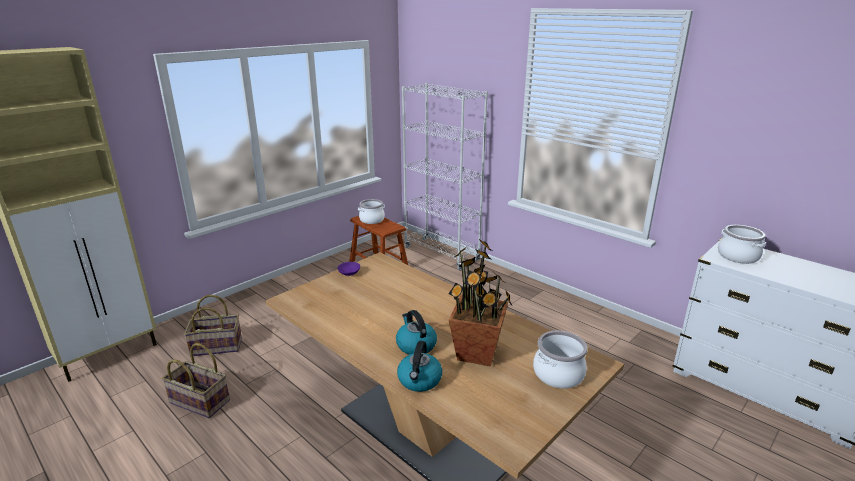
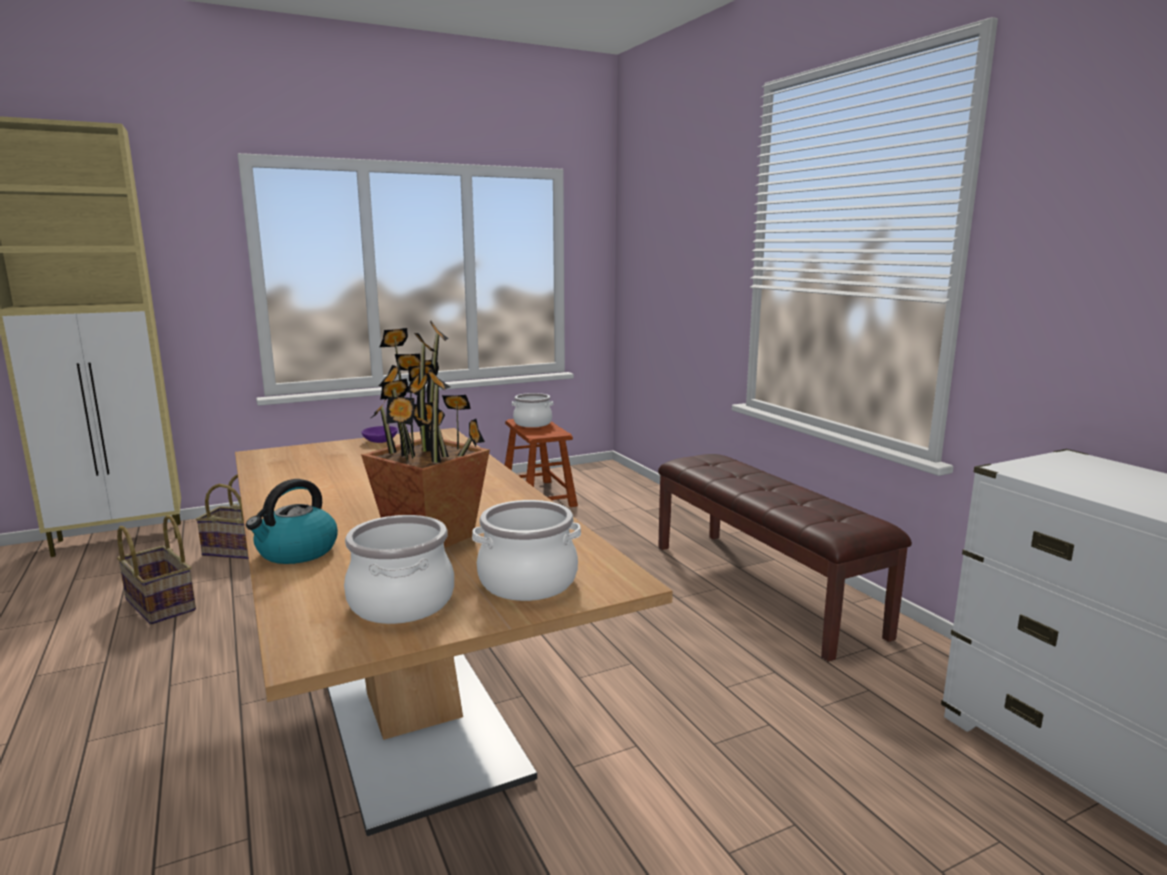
camera: 20 degrees right, 10 degrees down
(415, 345) = (353, 516): kettle -> none
(441, 254) = (643, 495): white bookcase -> none
(549, 311) = (763, 587): none -> brown bench
(738, 256) = (1071, 472): cooking pot -> cooking pot (403, 602)

